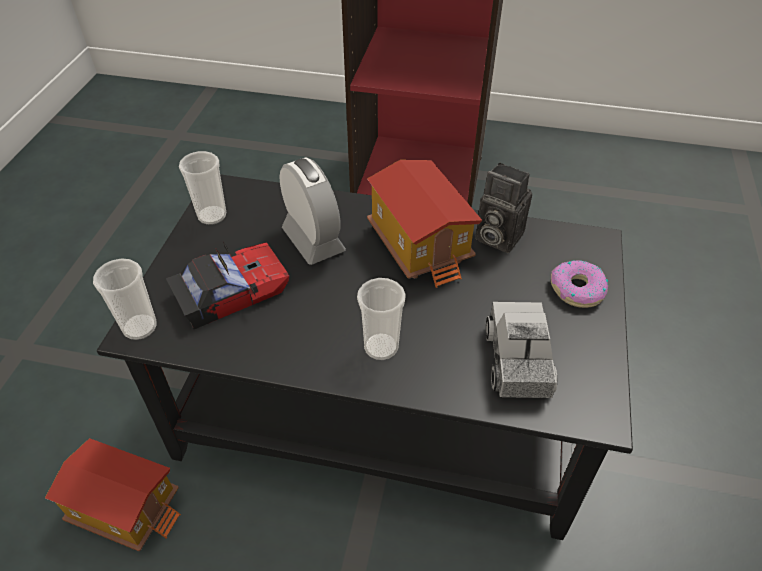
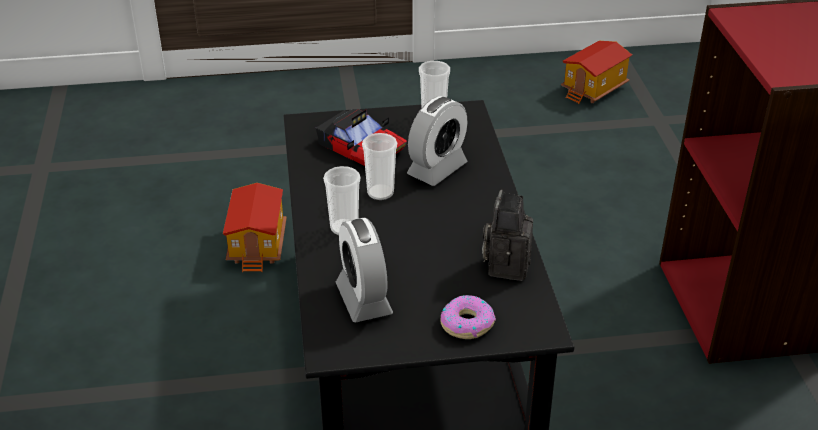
camera: 70 degrees right, 10 degrees down
(140, 327) = (309, 123): cup -> cup (380, 193)
(421, 245) = (467, 224): toy house -> toy house (594, 89)
(517, 362) = (363, 299): toy truck -> alarm clock

